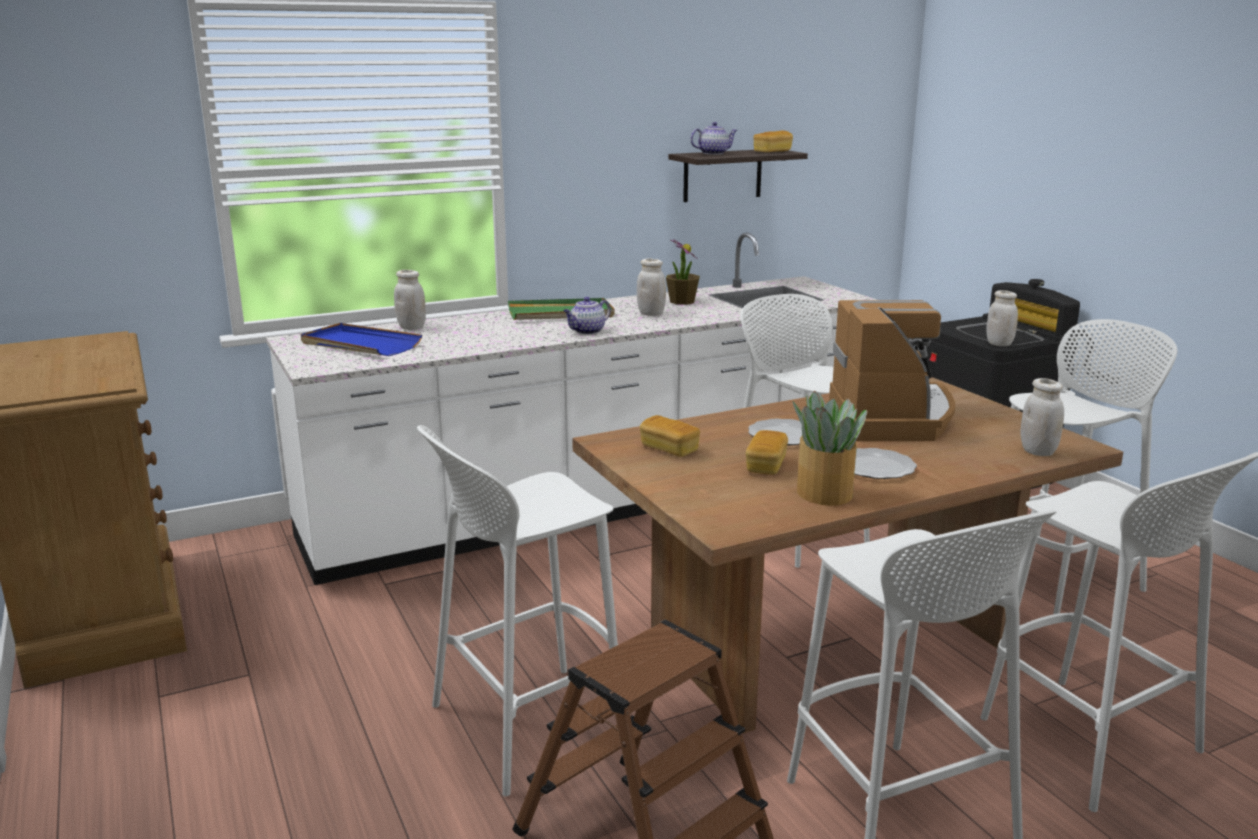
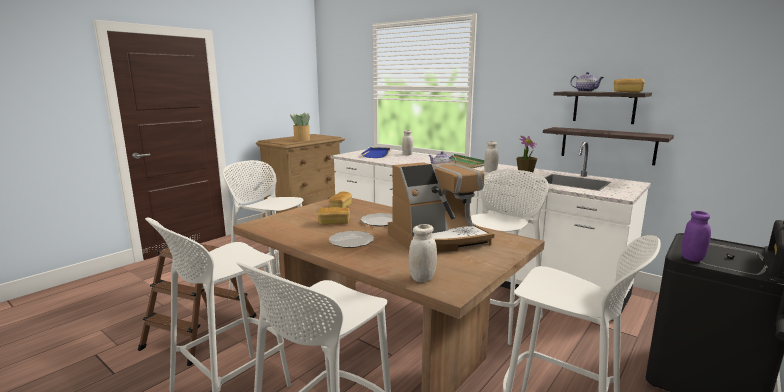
camera: 65 degrees right, 5 degrees down
(730, 233) = (607, 145): none -> shelf
(824, 493) = (305, 235): potted plant -> potted plant (301, 140)
(999, 344) = (692, 258): white jar -> purple jar

